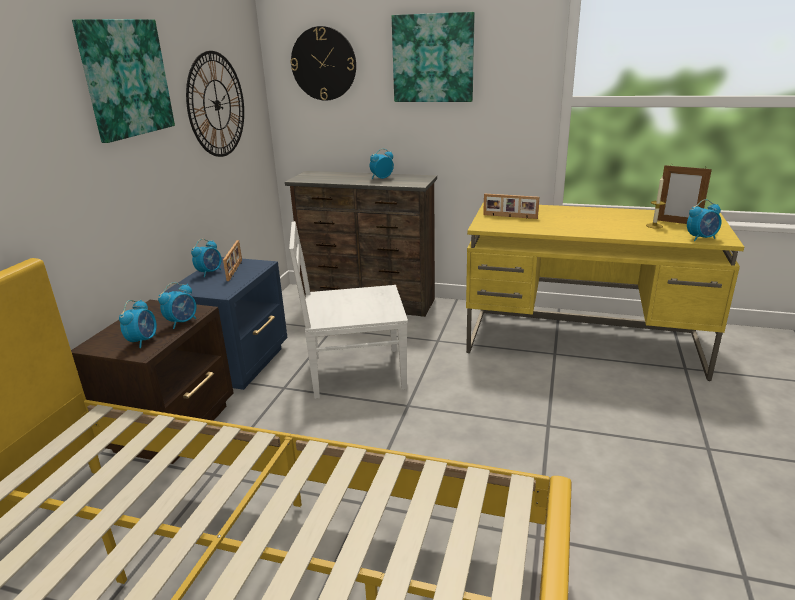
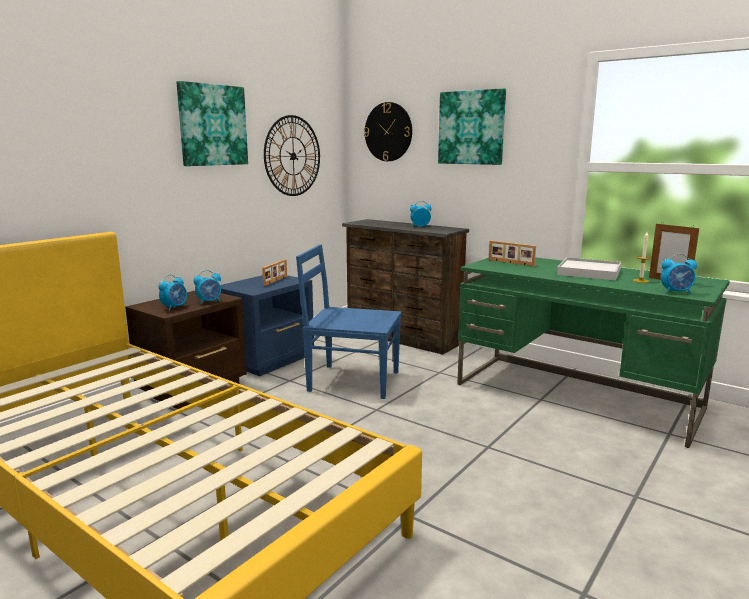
camera: 20 degrees right, 10 degrees down
(210, 272) = (257, 280): alarm clock -> none
(354, 372) = (351, 381): white chair -> blue chair
(583, 343) = (577, 397): yellow desk -> green desk
(596, 220) = (589, 272): none -> white tray

